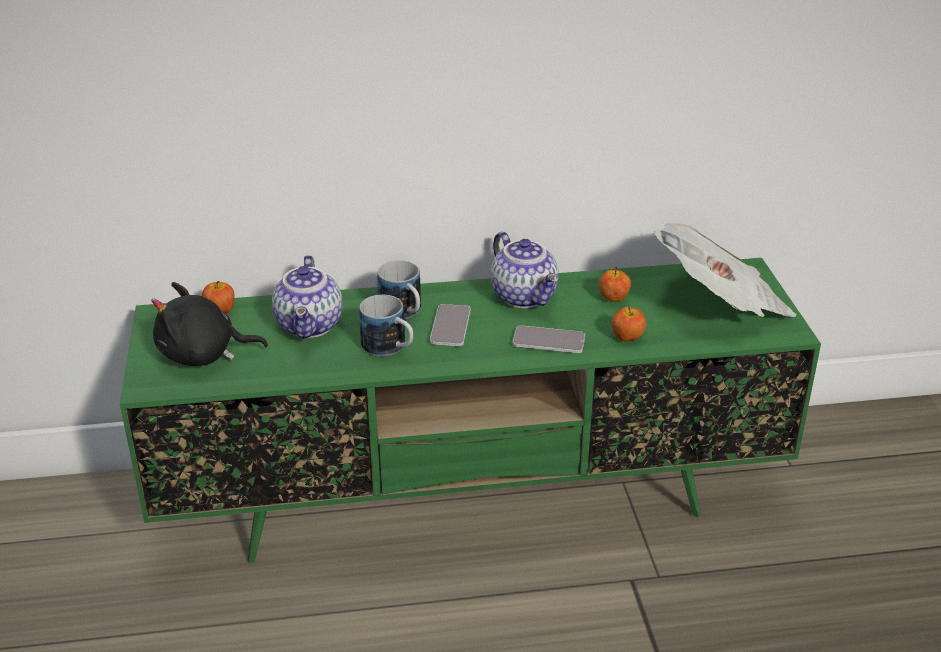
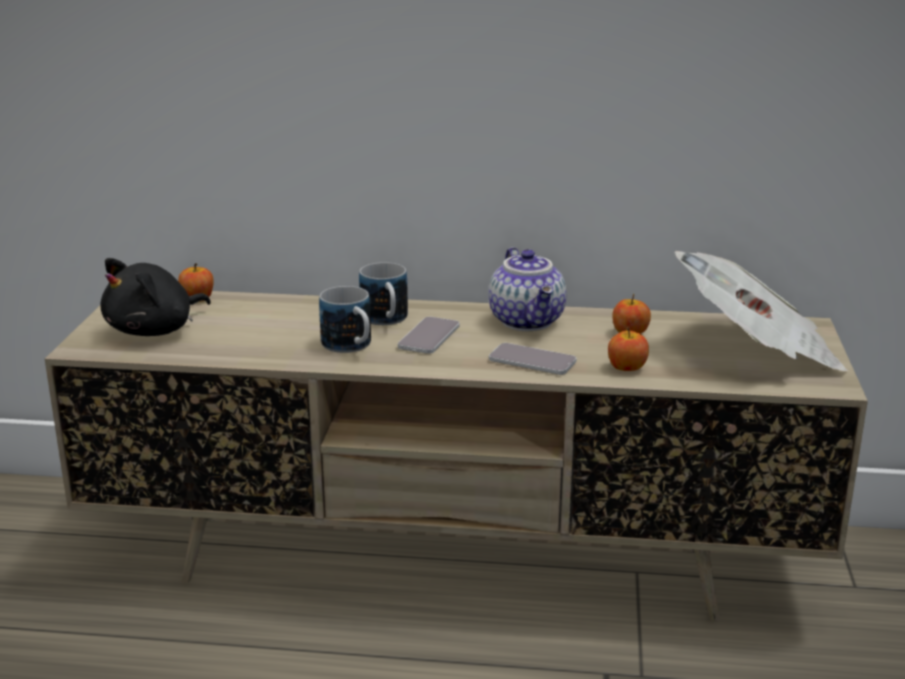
camera: 15 degrees right, 10 degrees down
(203, 355) = (155, 330): black plush toy -> black plush toy turned 60 degrees counterclockwise
(311, 326) = (280, 320): teapot -> none
(472, 495) = (455, 558): green tv stand -> beige tv stand

